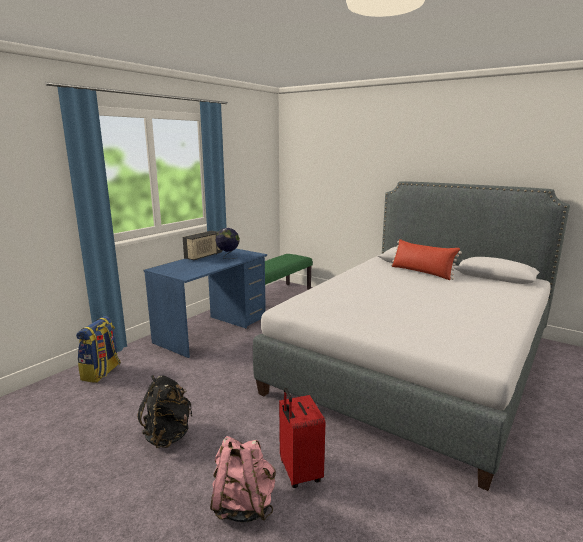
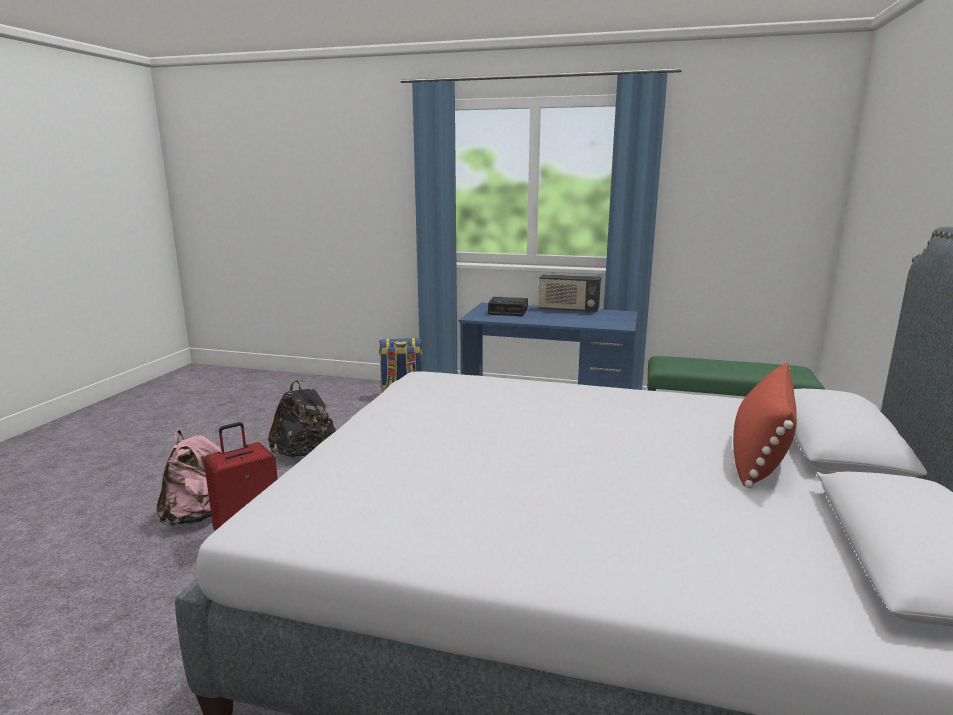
camera: 70 degrees right, 0 degrees up
(184, 267) = (508, 311): none -> alarm clock
(228, 257) = (581, 318): globe -> none

